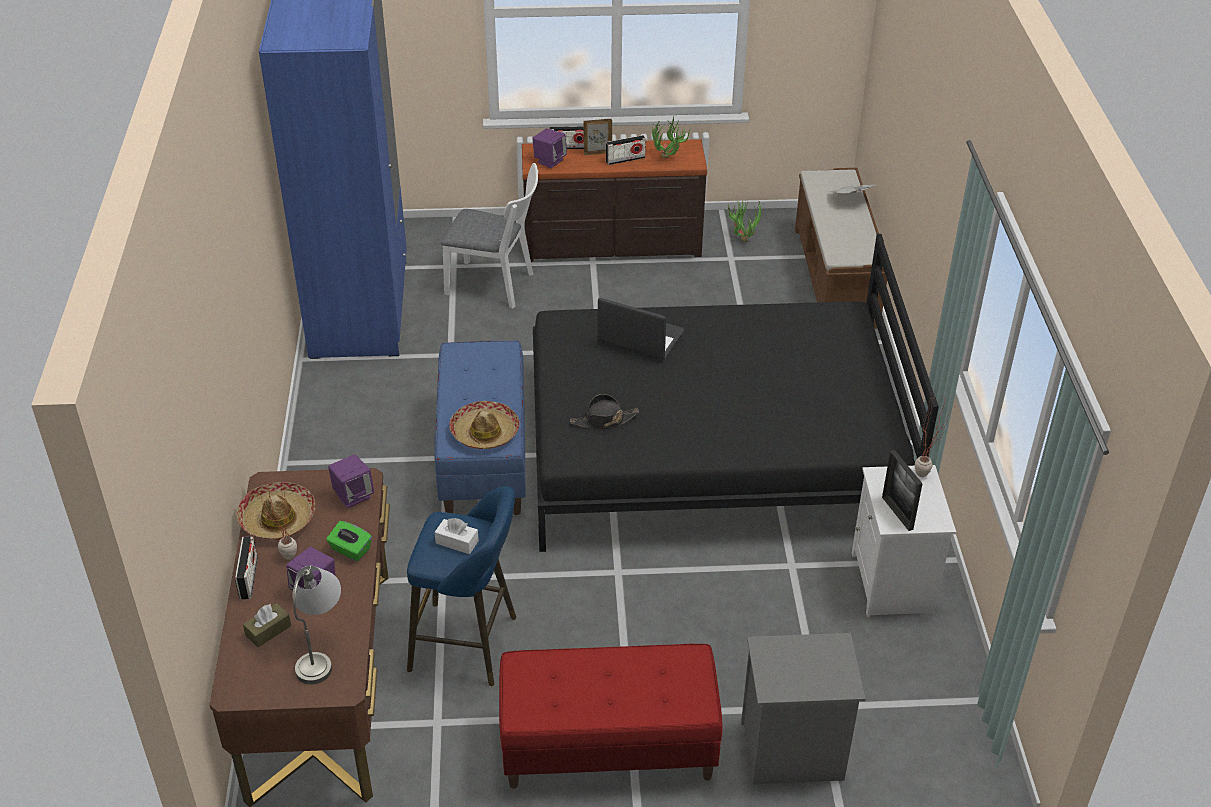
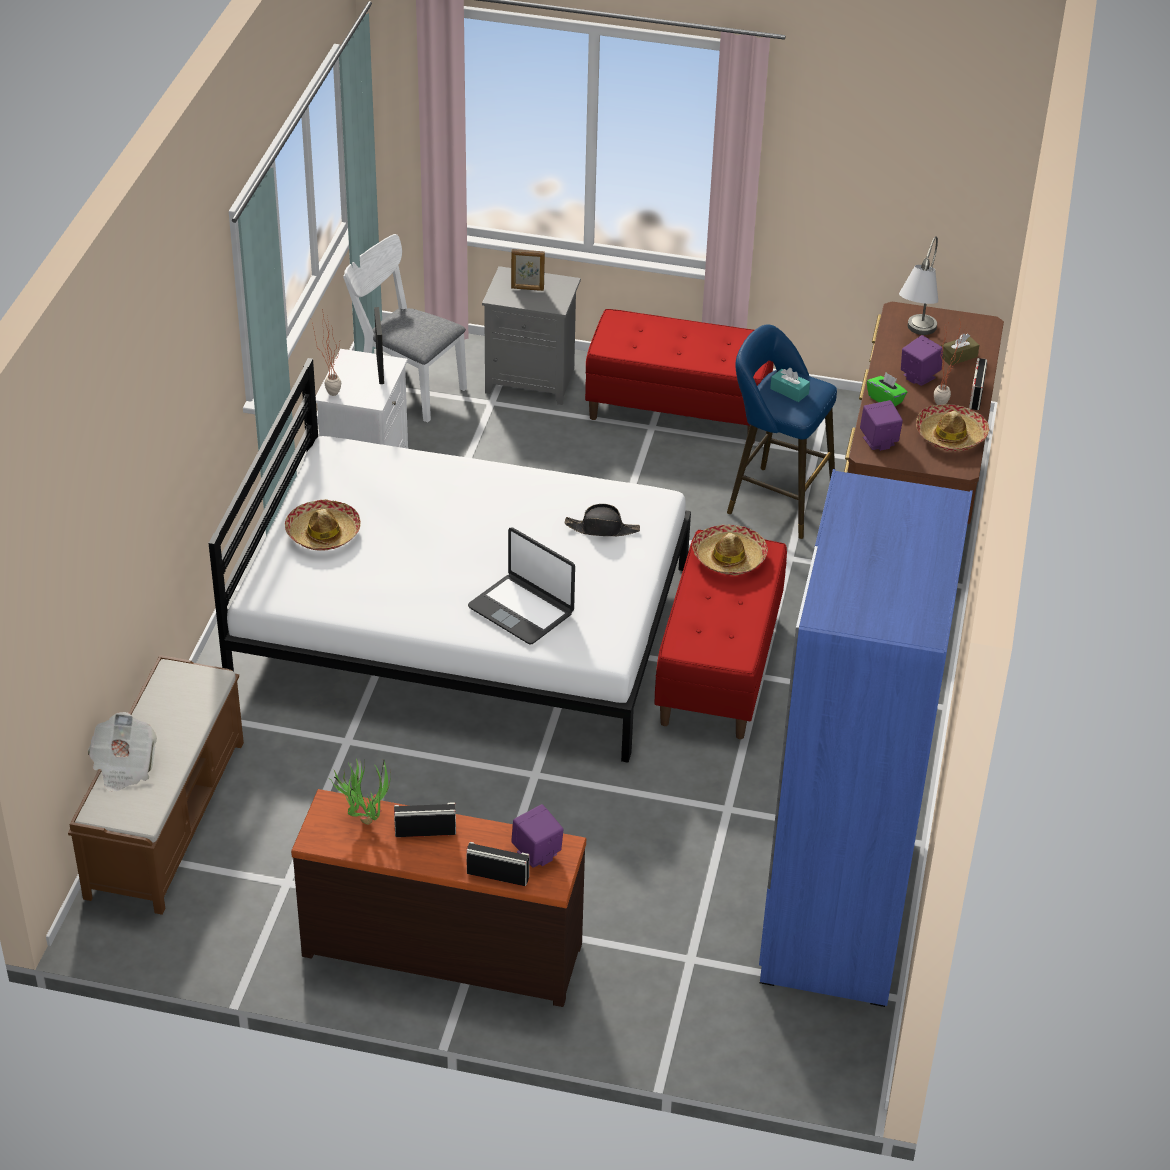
camera: 165 degrees left, 0 degrees up
(457, 542) = (789, 391): white tissue box -> turquoise tissue box
(484, 457) = (718, 667): blue bench -> red bench
(496, 285) = (638, 908): white chair -> white chair (406, 388)
(597, 153) = (460, 854): picture frame -> picture frame (527, 288)
(713, 450) = (463, 623): black bed -> white bed
(742, 238) = (248, 916): potted plant -> none
(838, 367) = (323, 533): none -> hat

